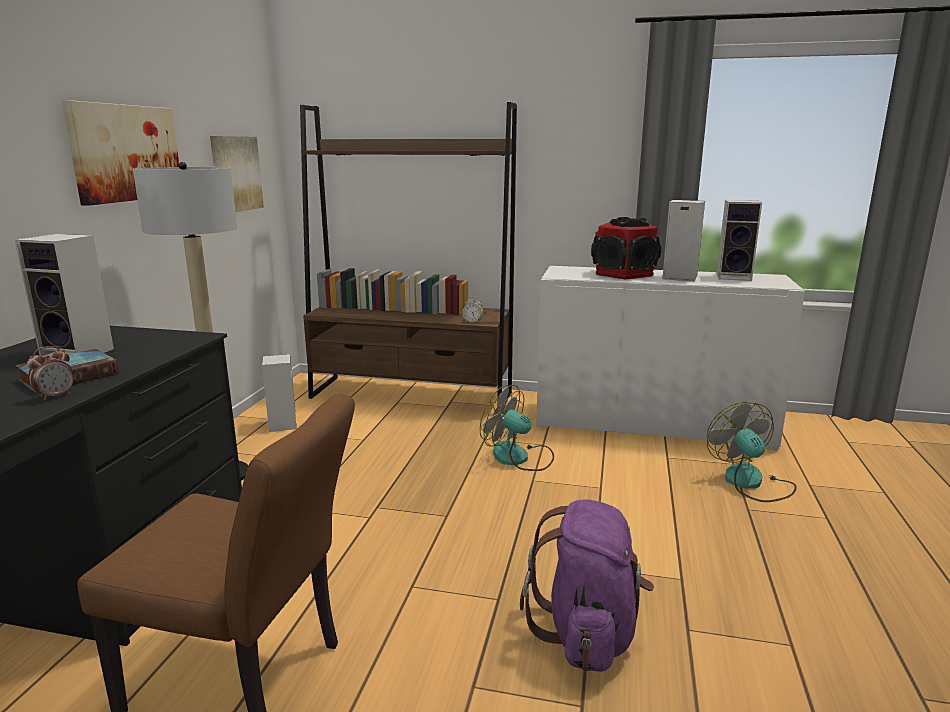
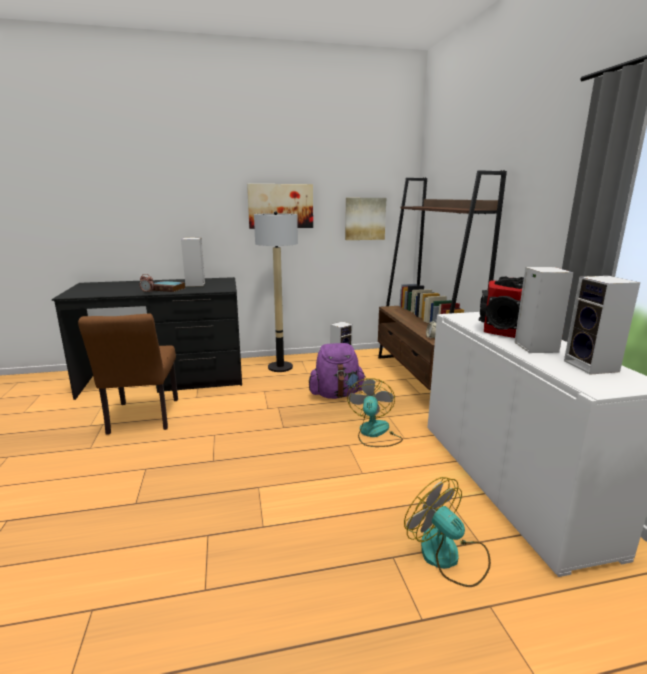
camera: 65 degrees right, 0 degrees up
(587, 633) = (193, 495): purple backpack -> purple backpack (336, 394)
(750, 483) = (448, 556): fan -> fan turned 90 degrees counterclockwise

